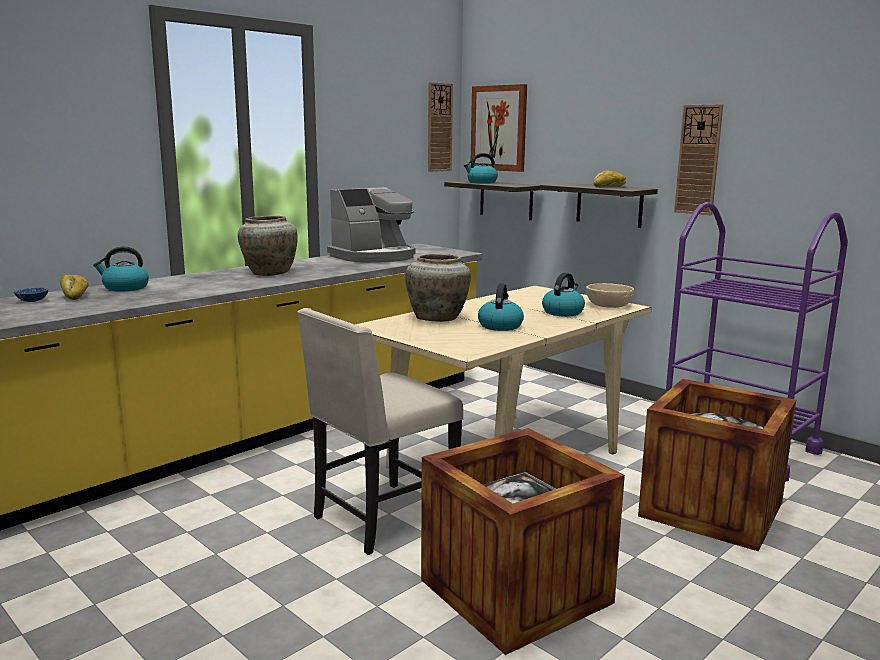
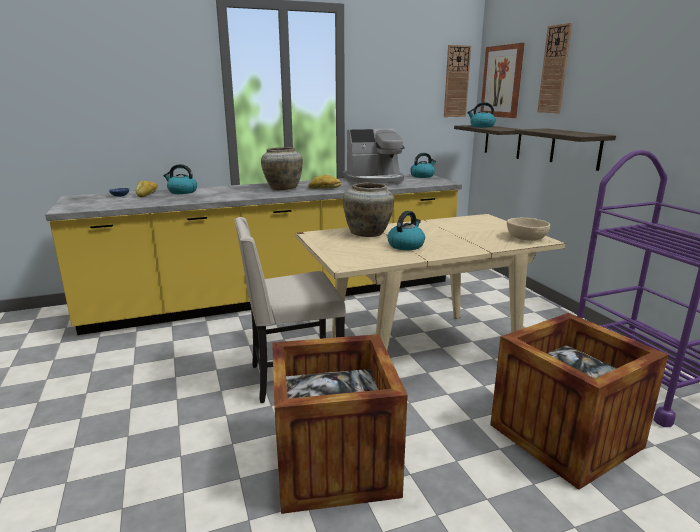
camera: 25 degrees right, 5 degrees up
(563, 312) = (476, 239): kettle -> kettle (422, 176)
(609, 187) = (571, 132): bread -> bread (325, 188)
(698, 160) = (654, 108): wall clock -> wall clock (554, 69)

